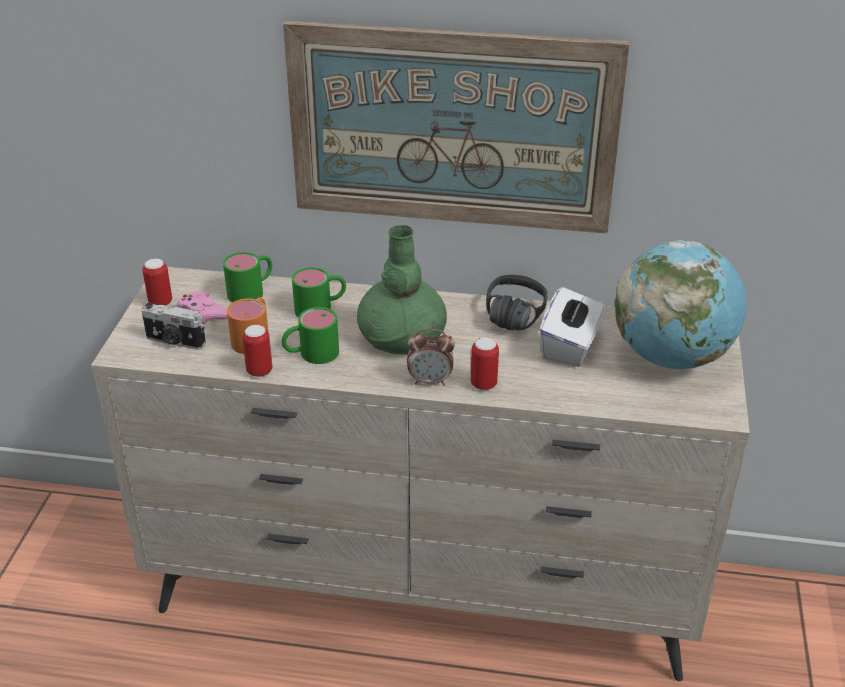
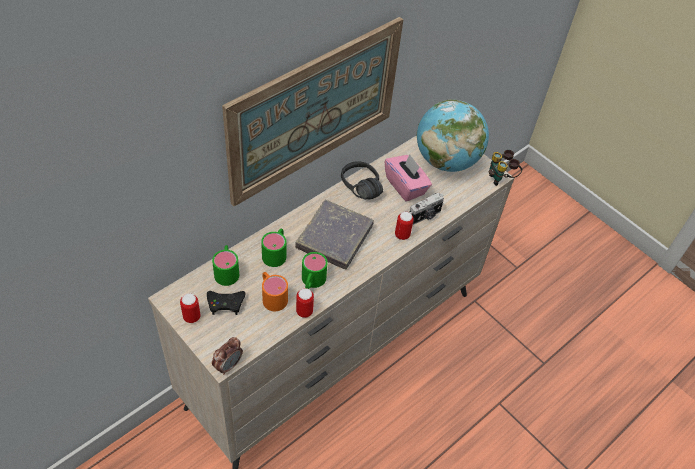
camera: 55 degrees left, 15 degrees up
(175, 342) = (239, 332): camera -> camera (425, 216)
(204, 313) = (225, 303): pink game controller -> black game controller
(402, 336) = (334, 237): green vase -> grey book
(430, 381) = (380, 251): alarm clock -> alarm clock (228, 365)
(570, 346) = (405, 186): white tissue box -> pink tissue box
(725, 420) = (501, 178): none -> binoculars

